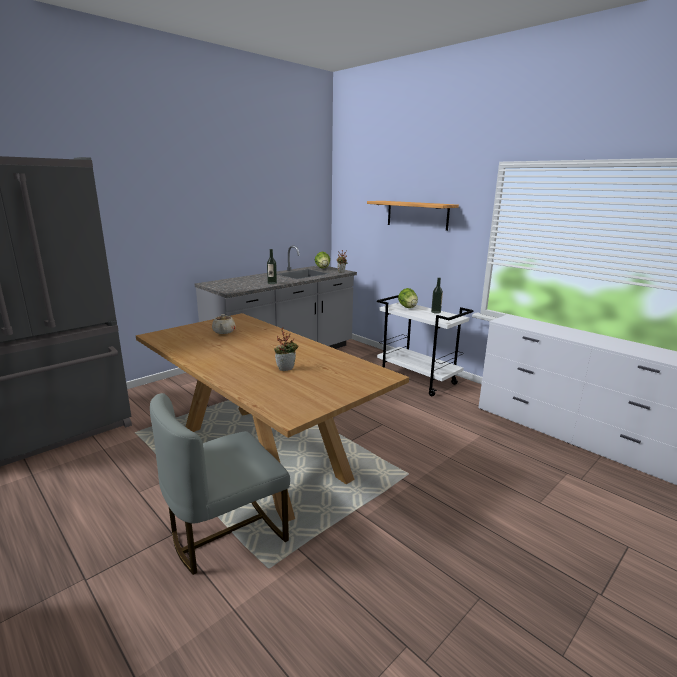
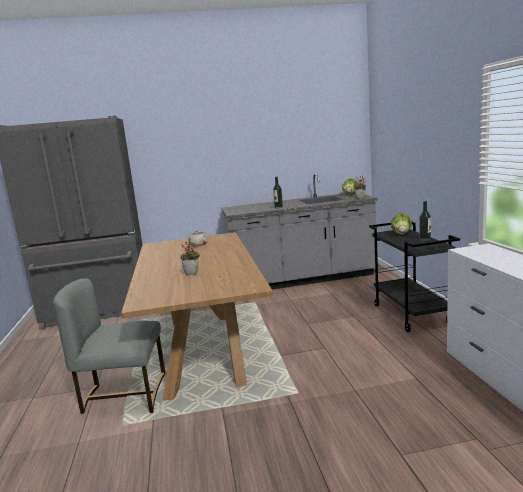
camera: 35 degrees right, 5 degrees down
(417, 215) = (425, 134): shelf -> none
(418, 380) = (411, 314): white cart -> black cart

